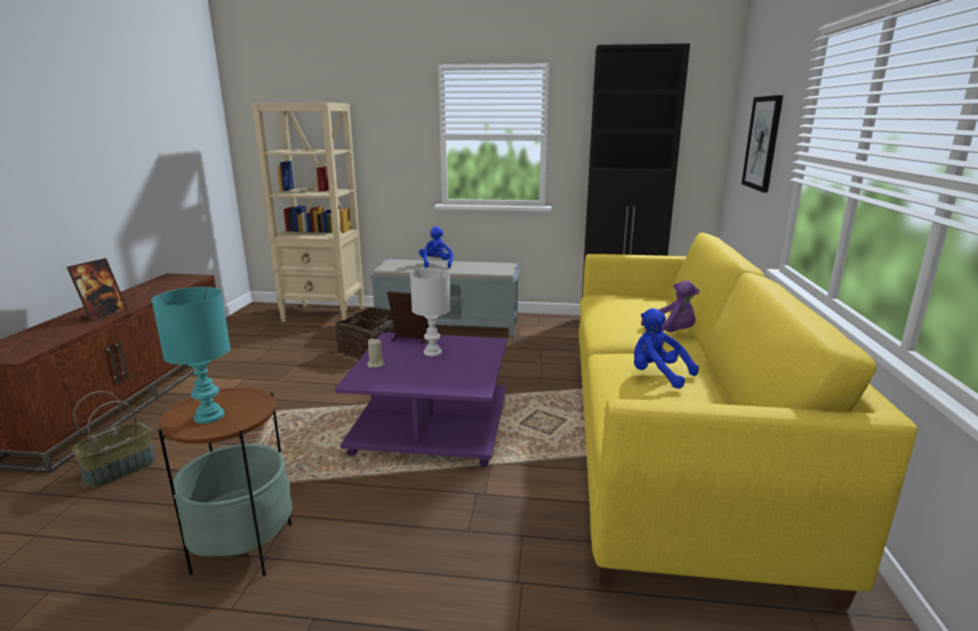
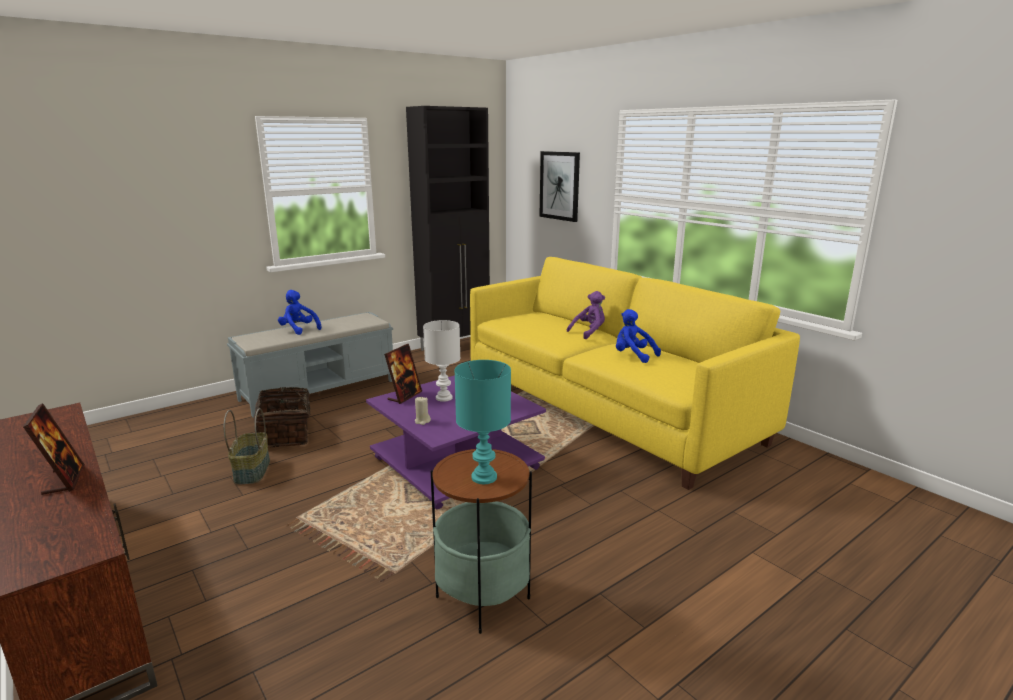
camera: 45 degrees left, 0 degrees up
(120, 469) = (241, 633): basket -> basket (251, 471)
(324, 314) = (156, 423): beige bookcase -> none
(410, 340) = (404, 396): picture frame -> picture frame turned 150 degrees clockwise
(657, 375) = (633, 356): blue plush toy -> blue plush toy turned 45 degrees clockwise

